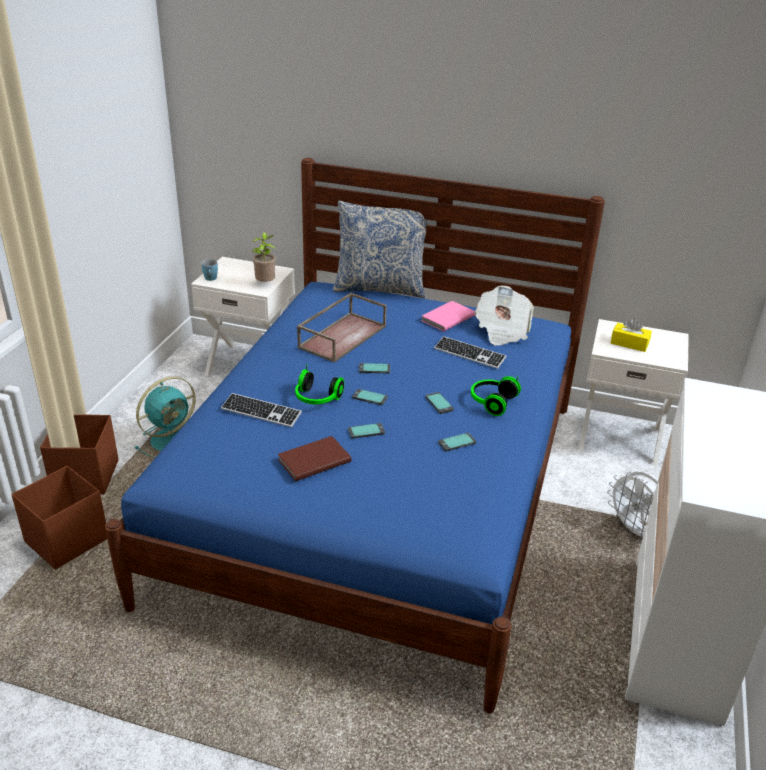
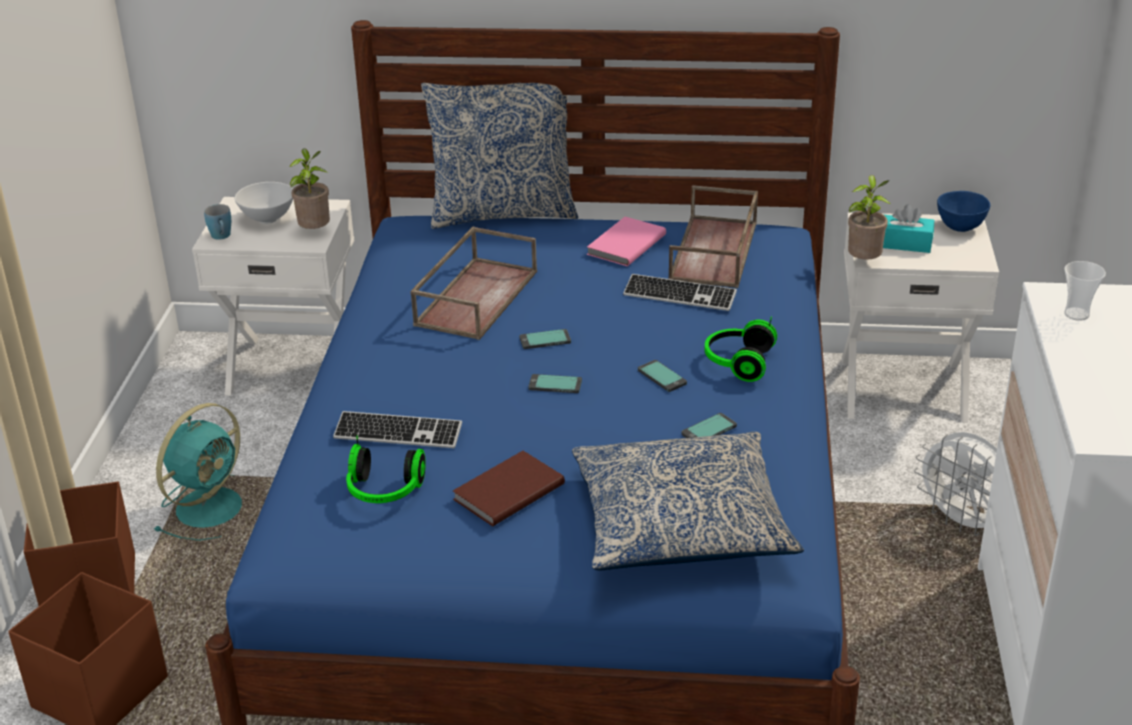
camera: 10 degrees left, 0 degrees up
(242, 273) = (268, 219): none -> white bowl
(317, 399) = (476, 400): headphones -> headphones (384, 492)
(366, 431) = (569, 436): phone -> none
(416, 500) = (680, 522): none -> pillow
(502, 331) = (715, 252): newspaper -> brown tray
(599, 352) = (864, 263): none -> potted plant
(629, 343) = (904, 243): yellow tissue box -> turquoise tissue box
(671, 338) = (960, 227): none -> blue bowl
(715, 405) = (1076, 314): none -> cup

